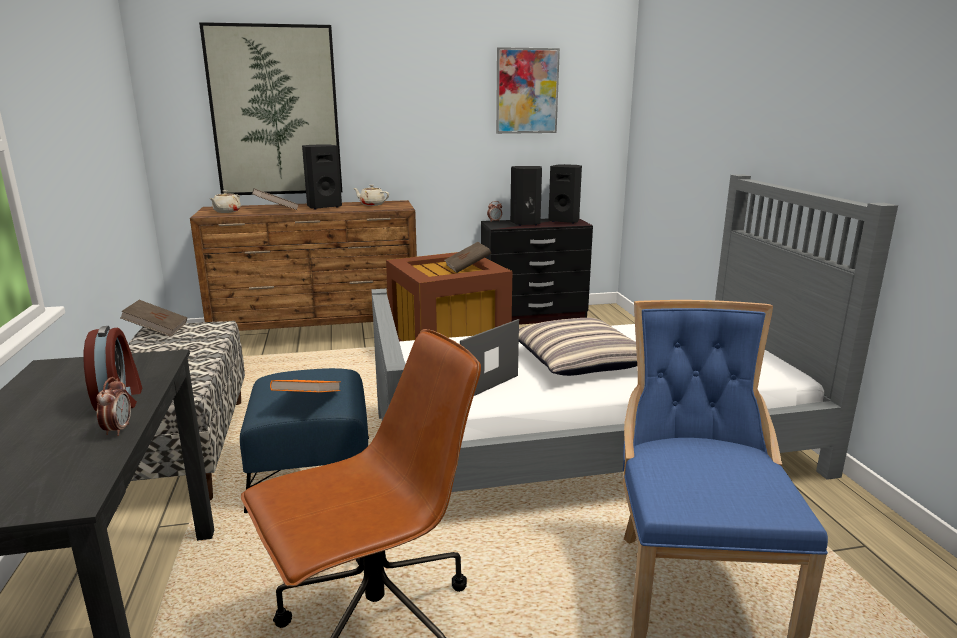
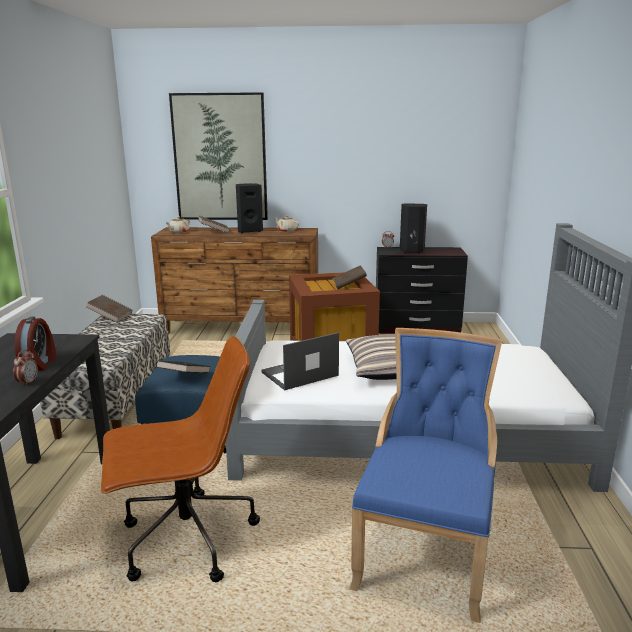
camera: 15 degrees right, 0 degrees up
(308, 401) = (184, 377): orange book -> black book
(527, 91) = (419, 142): picture -> none
(565, 221) = (446, 250): black speaker -> none

